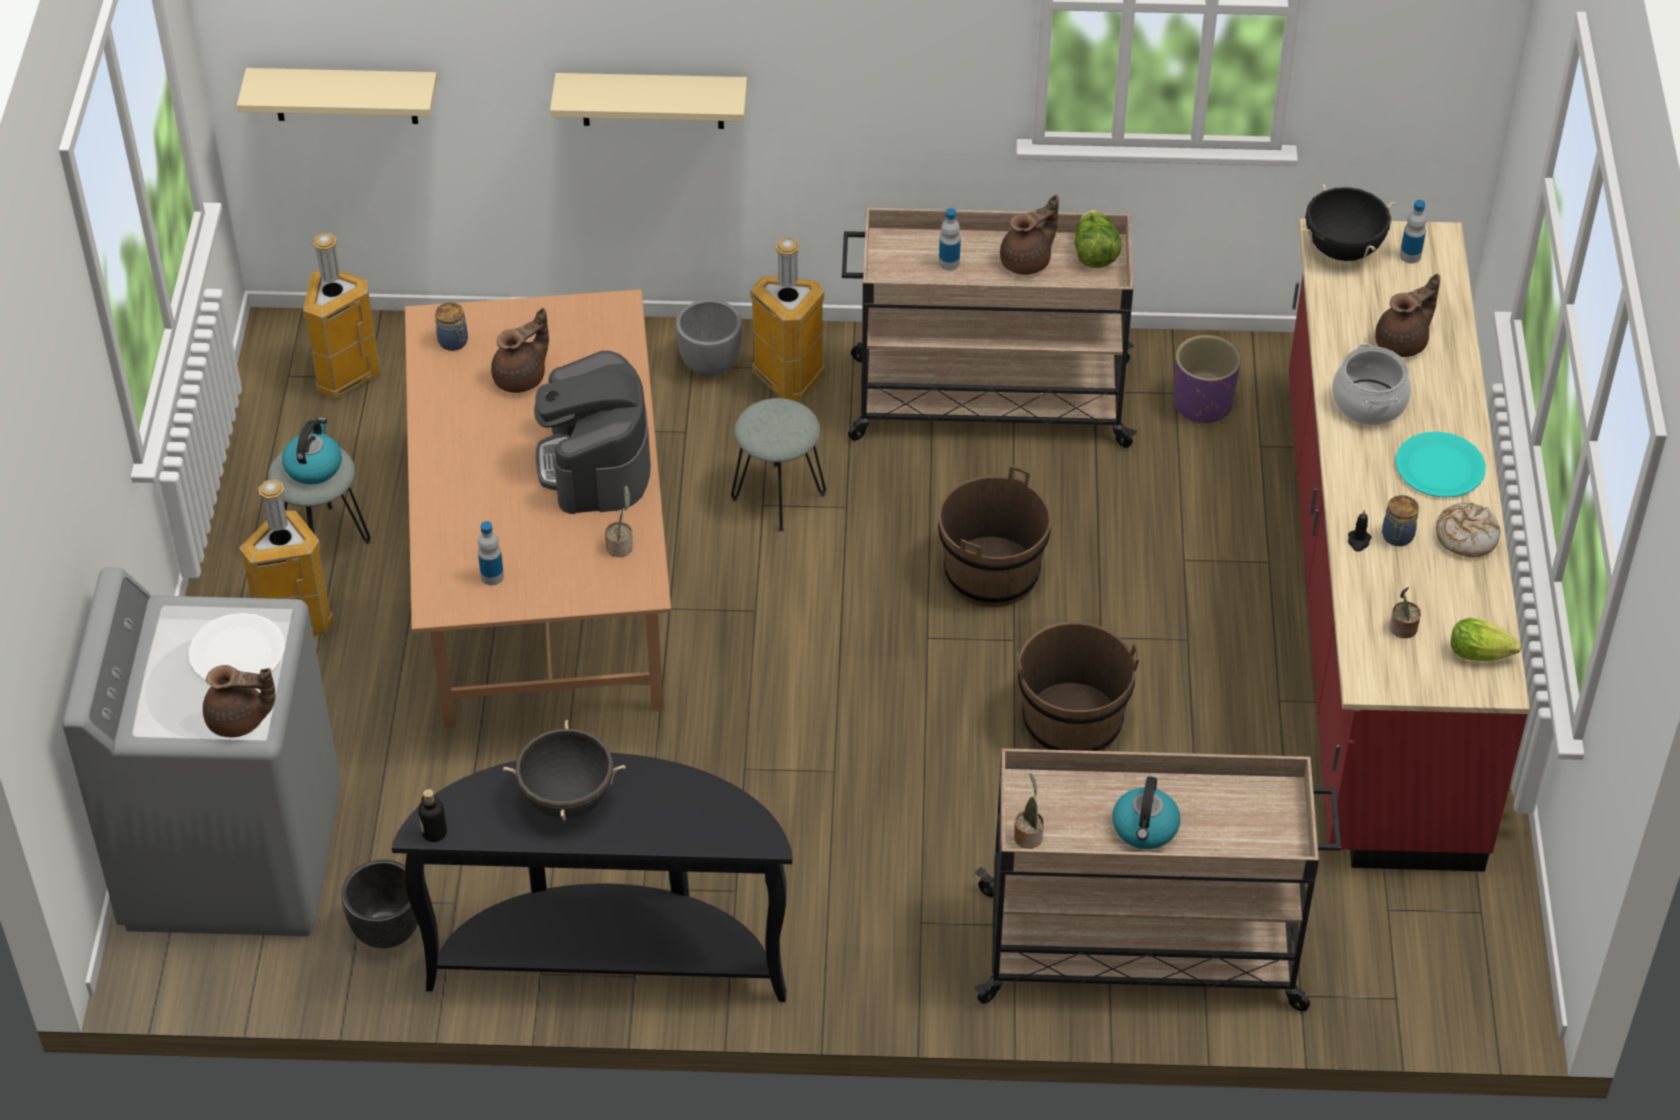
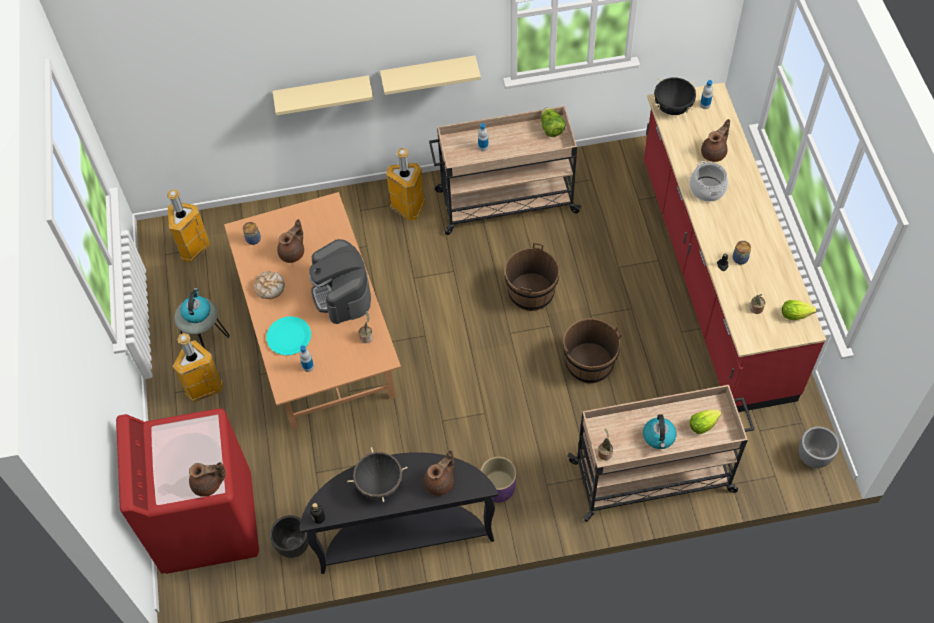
camera: 10 degrees left, 10 degrees up
(232, 857) = (207, 521): grey washing machine -> red washing machine
(237, 652) = (197, 445): white plate -> none
(344, 95) = (167, 120): beige shelf -> beige shelf (428, 74)
(710, 365) = (369, 208): grey planter -> grey planter (813, 457)
(779, 497) = (420, 272): grey stool -> none
(1027, 261) = (520, 139): brown teapot -> brown teapot (440, 482)
(1202, 404) = (605, 183): purple planter -> purple planter (498, 488)
(1244, 823) = (704, 424): none -> lettuce
(1440, 467) = (749, 217): turquoise plate -> turquoise plate (289, 336)
(1466, 536) = (772, 252): bread -> bread (269, 287)

